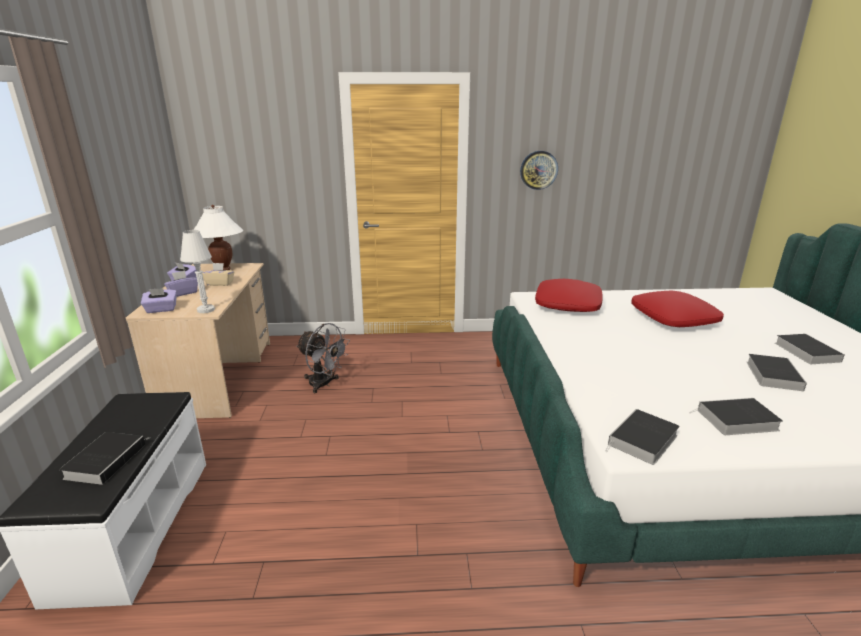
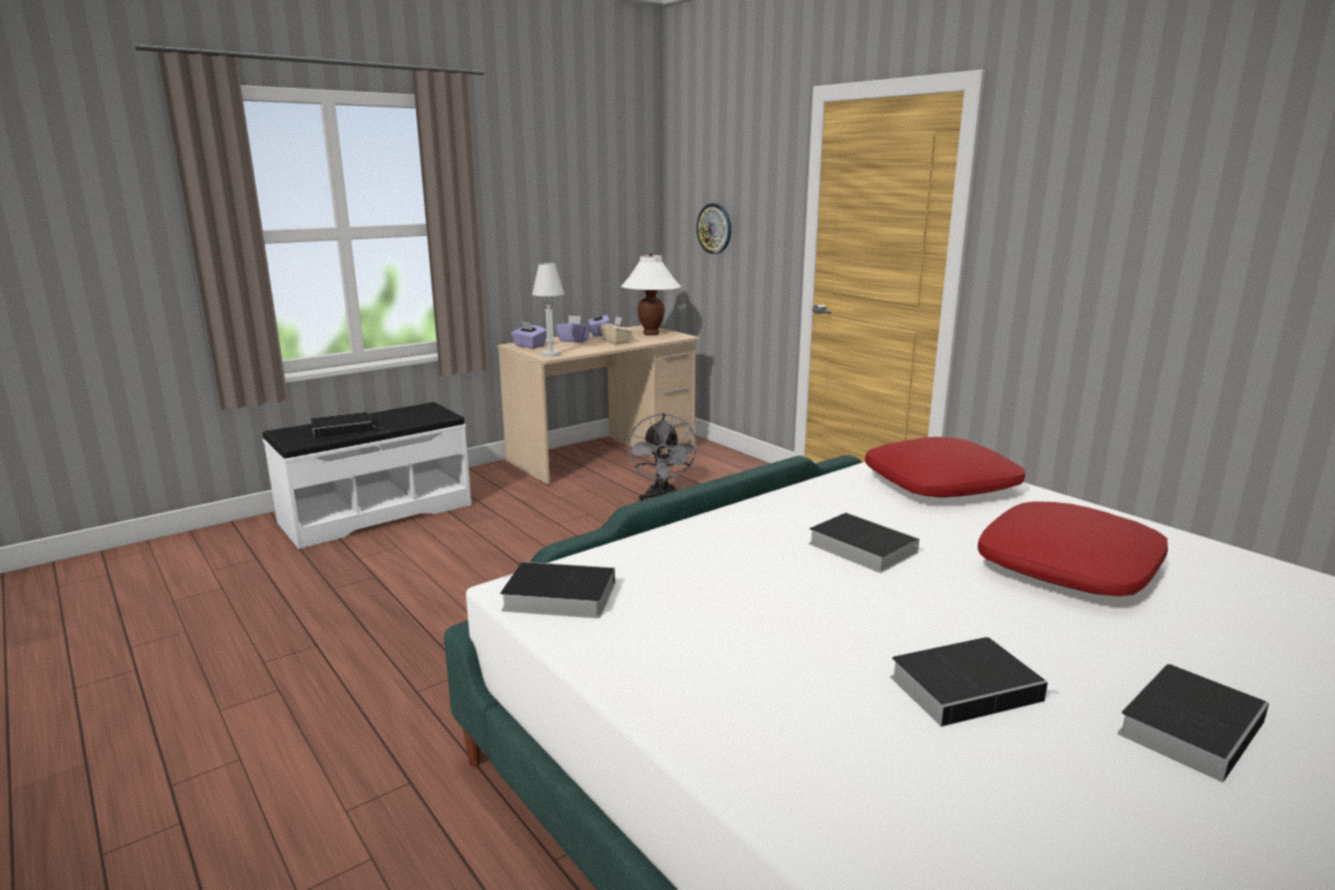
camera: 55 degrees right, 5 degrees down
(538, 170) = (1090, 248): wall clock -> wall clock (714, 228)
(736, 420) = (707, 660): book -> book (858, 547)

